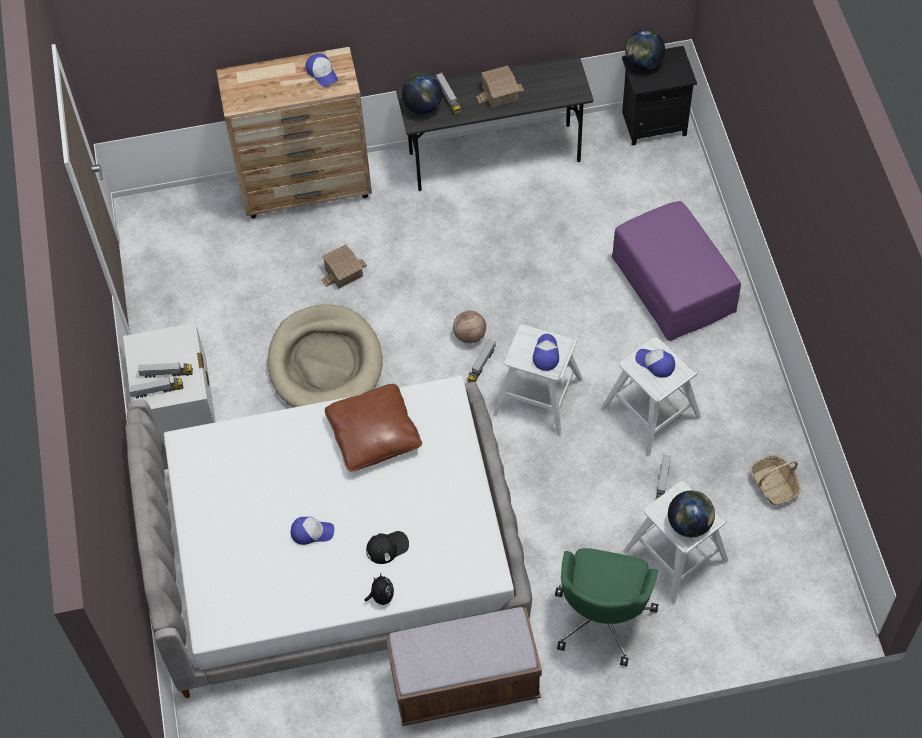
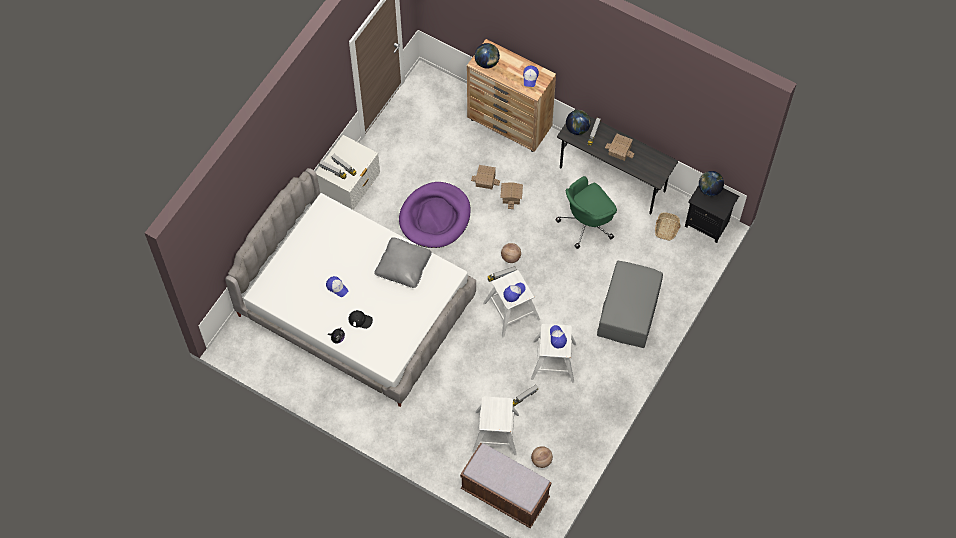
camera: 40 degrees right, 5 degrees up
(325, 362) = (435, 217): beige dog bed -> purple dog bed
(374, 435) = (403, 267): brown pillow -> grey pillow
(395, 265) = (512, 196): none -> toy house
(465, 684) = (352, 408): brown bench -> brown bench (505, 494)
(603, 616) = (437, 431): green office chair -> green office chair (587, 223)
(673, 285) = (629, 311): purple ottoman -> grey ottoman
(689, 524) = (494, 419): globe -> globe (487, 63)
(764, 541) = (541, 460): none -> basketball
(773, 484) = (573, 440): basket -> basket (666, 229)

